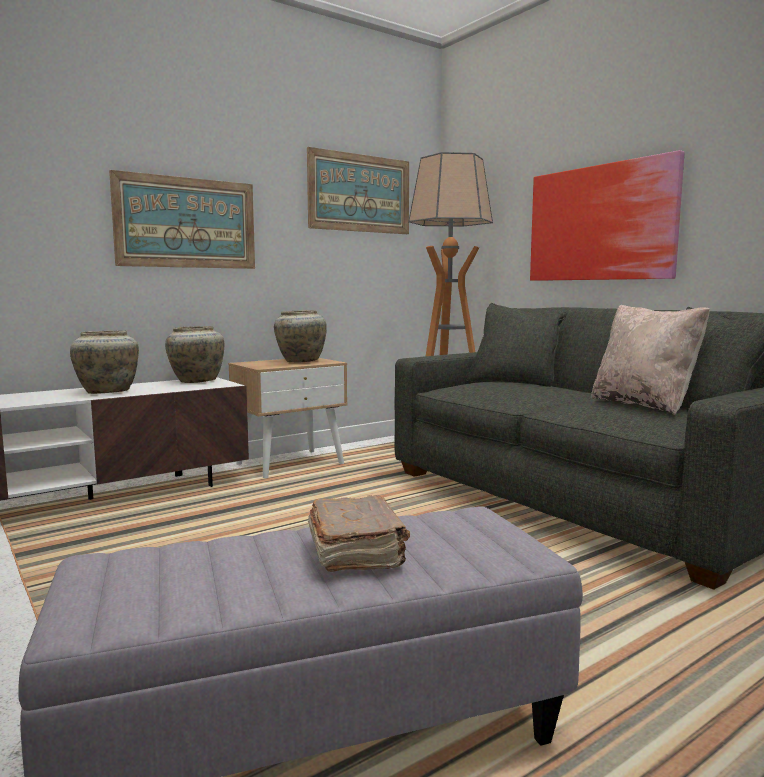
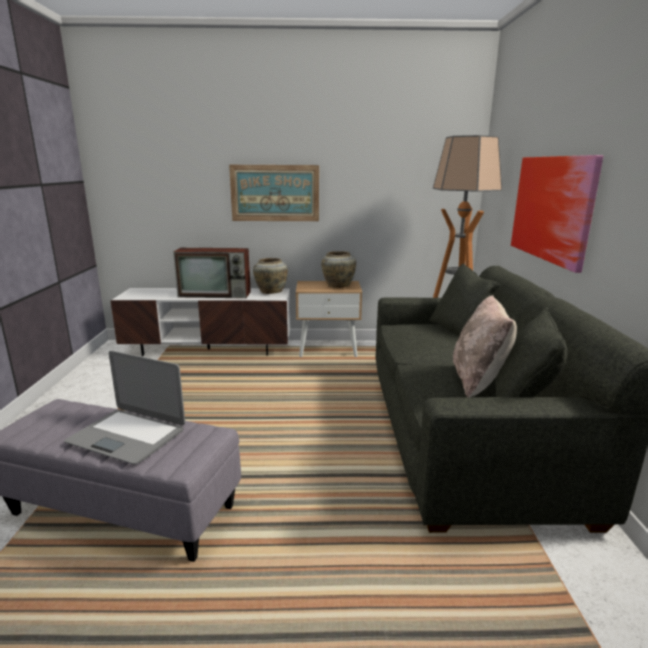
camera: 35 degrees right, 10 degrees up
(108, 392) = (216, 294): beige vase -> television
(356, 552) = (128, 436): brown book -> laptop
(360, 193) = (406, 164): picture -> none

